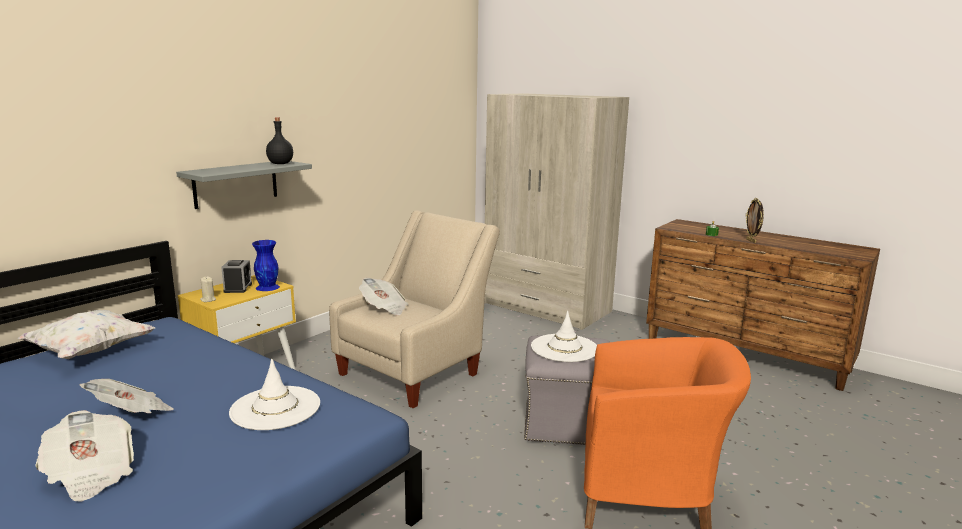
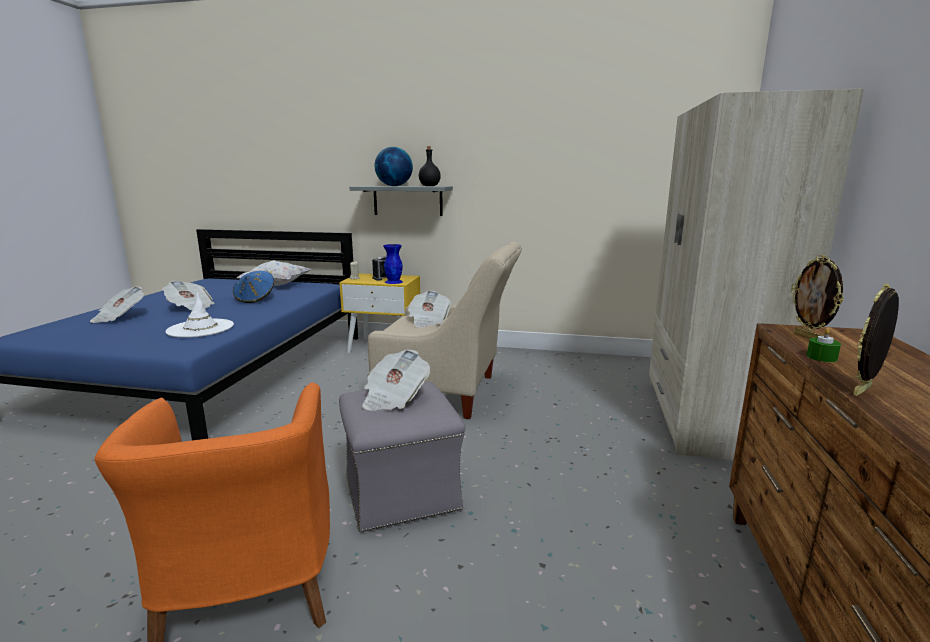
camera: 65 degrees right, 0 degrees up
(163, 368) = (255, 299): none -> blue hat
(243, 168) = (394, 186): none -> globe
(564, 348) = (394, 398): white hat -> newspaper
(683, 228) = (808, 337): none -> picture frame

